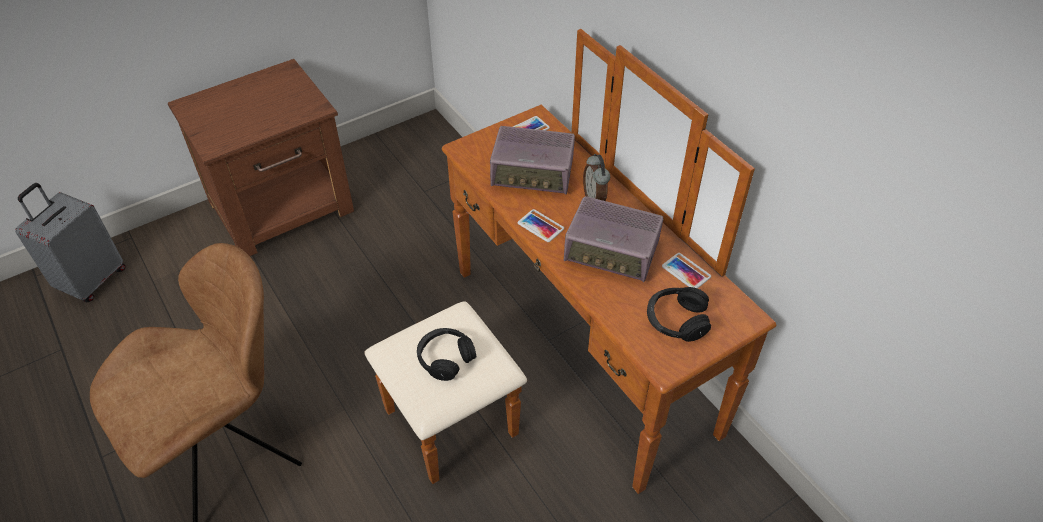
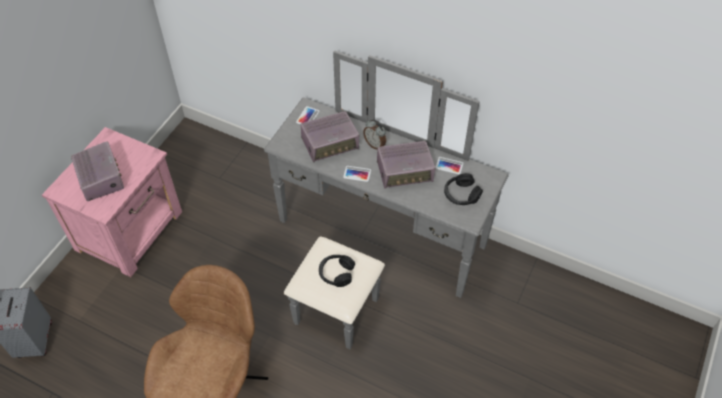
camera: 30 degrees left, 5 degrees up
(241, 110) = (101, 178): none -> radio
(283, 207) = (131, 230): brown nightstand -> pink nightstand
(554, 365) = (372, 250): brown dresser -> grey dresser

